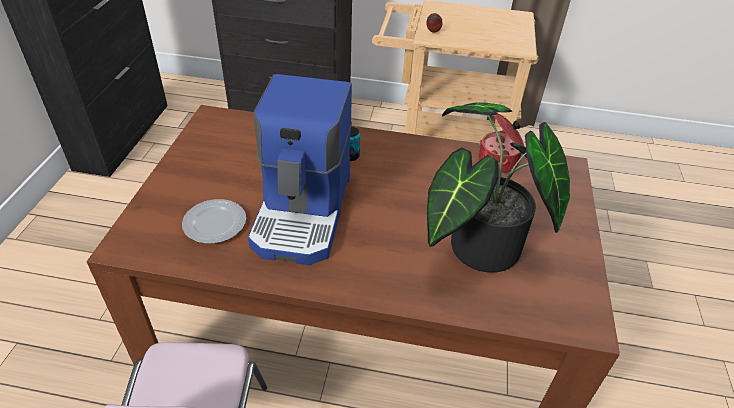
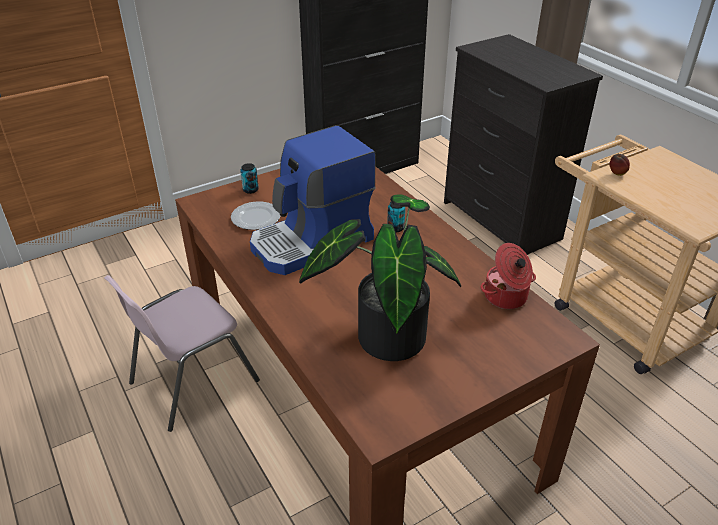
camera: 50 degrees right, 5 degrees down
(163, 199) = (250, 190): none -> can

